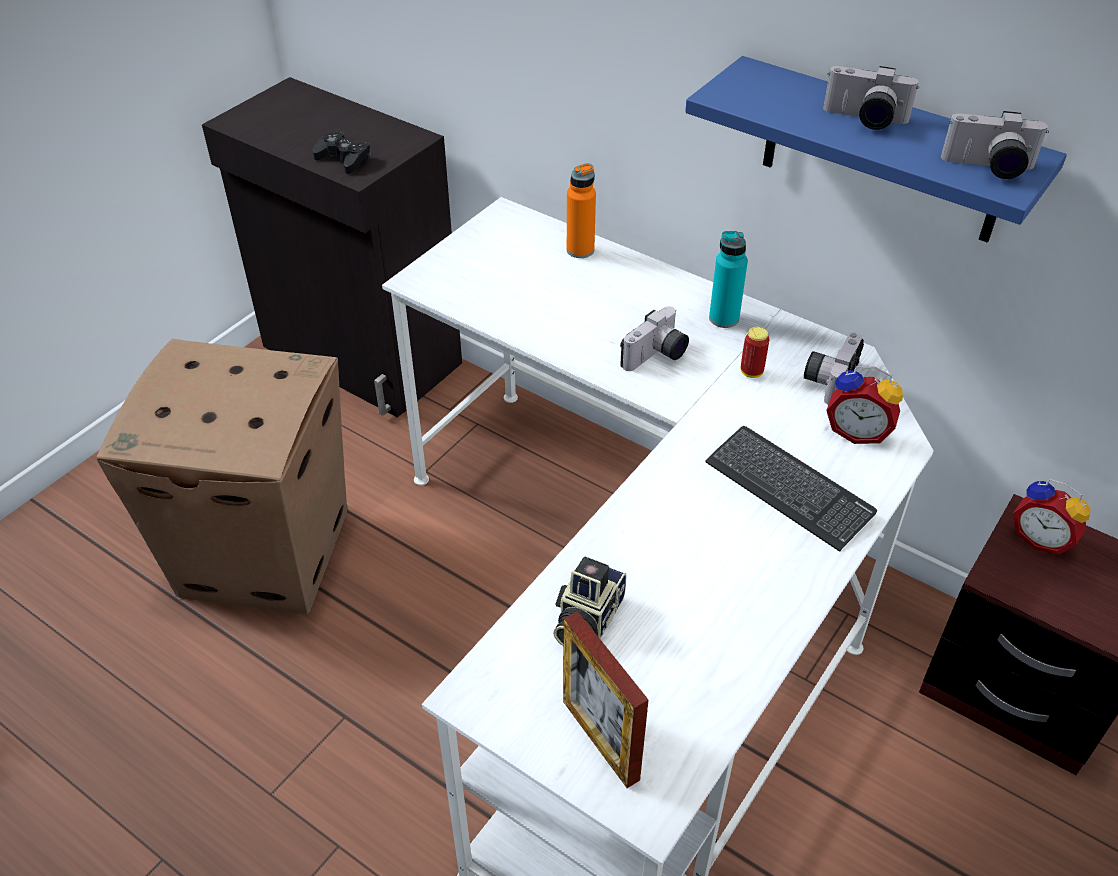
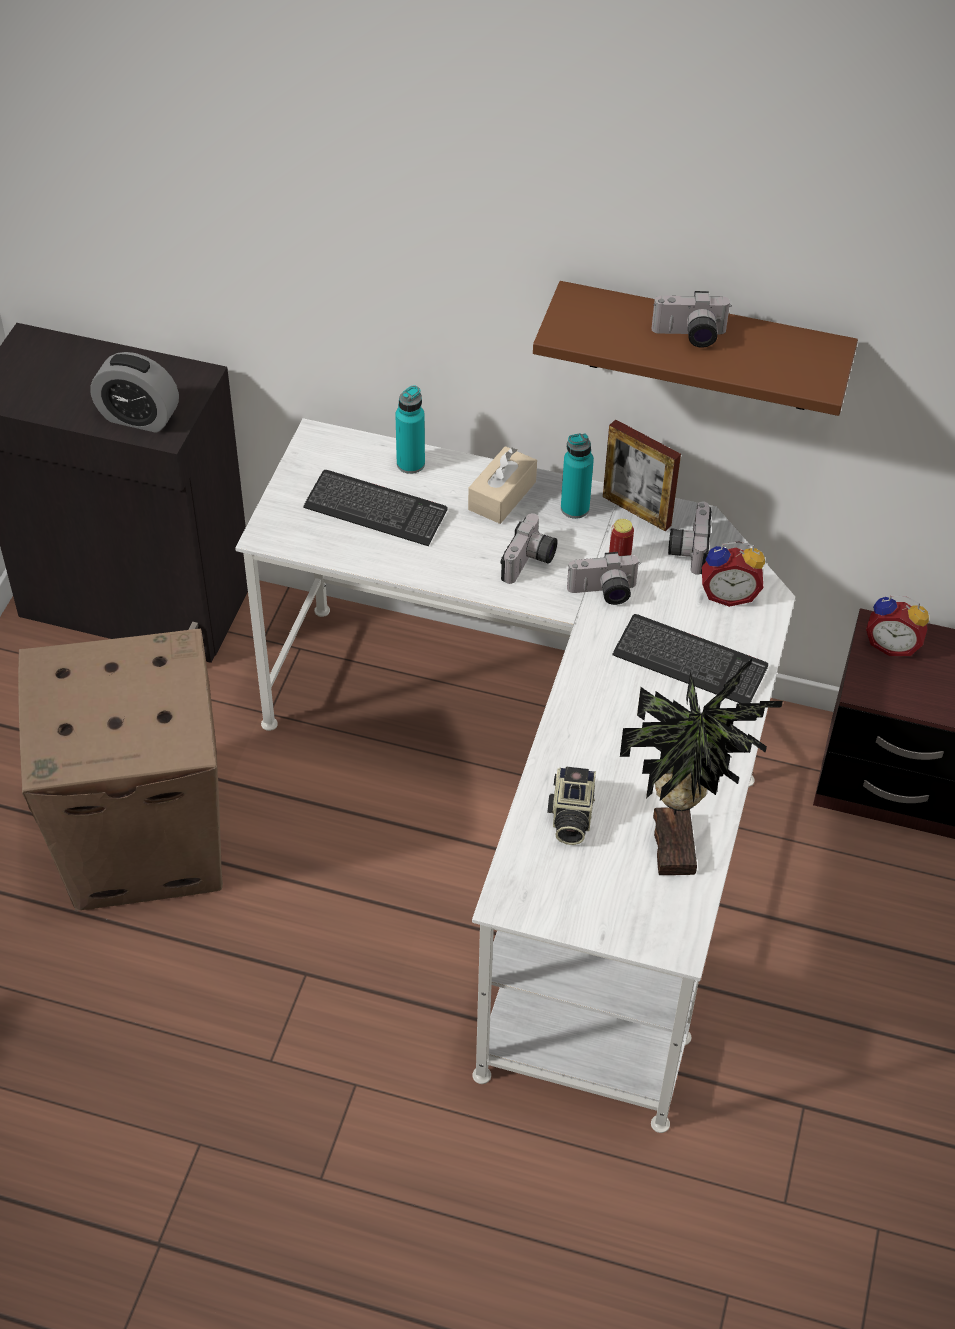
camera: 20 degrees left, 5 degrees up
(343, 159) = (138, 418): black game controller -> alarm clock
(527, 281) = (375, 510): none -> keyboard
(580, 250) = (410, 464): orange bottle -> turquoise bottle
(600, 740) = (621, 906): picture frame -> picture frame (636, 511)
(655, 293) = (502, 496): none -> beige tissue box
(698, 685) = (678, 844): none -> potted plant
(882, 152) = (701, 348): blue shelf -> brown shelf
(988, 168) = (802, 368): camera -> camera (603, 593)

